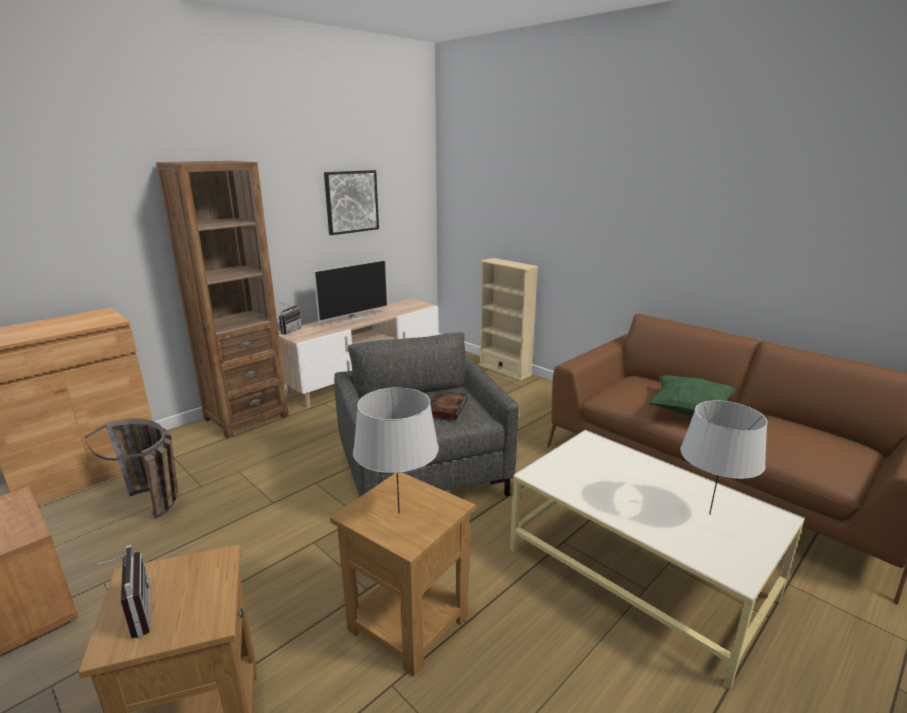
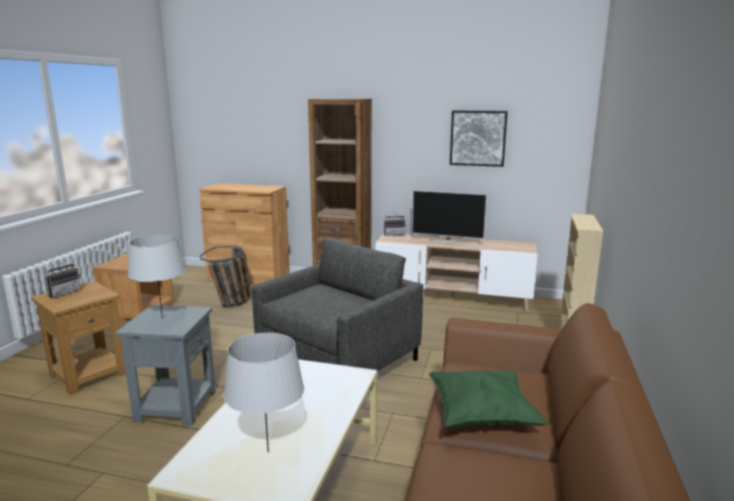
camera: 60 degrees right, 5 degrees down
(407, 622) = (176, 405): brown side table -> grey side table
(446, 408) = (333, 305): book -> none

